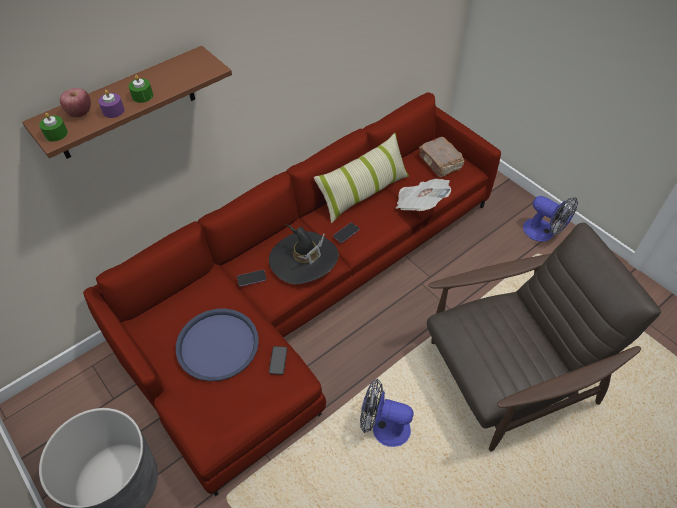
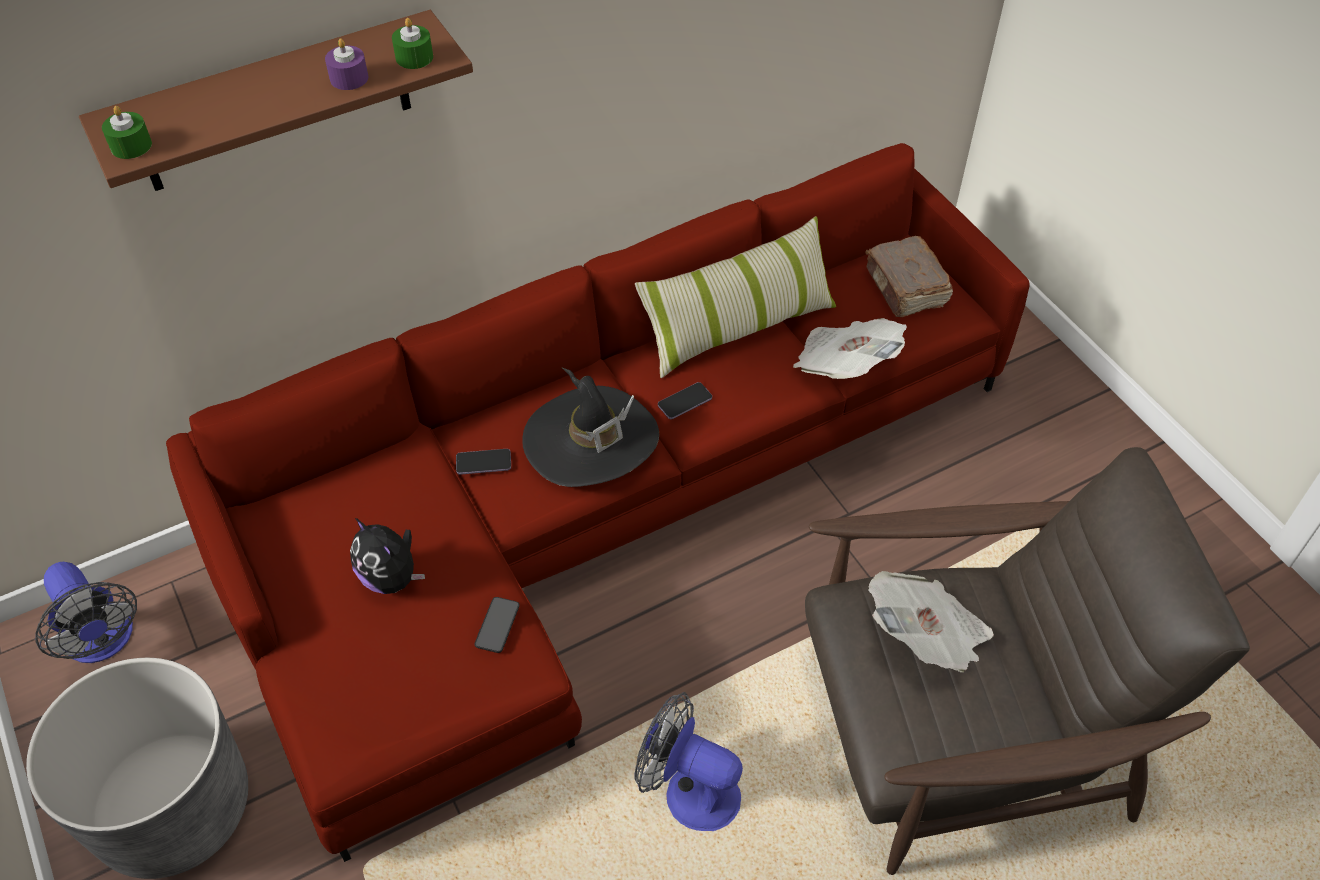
camera: 10 degrees right, 0 degrees up
(80, 113) = (181, 112): apple -> none
(113, 111) = (240, 115): purple candle -> purple candle (349, 78)
(142, 96) = (299, 94): green candle -> green candle (414, 57)
(217, 344) = (391, 577): blue tray -> plush toy
(493, 331) = (926, 637): none -> newspaper
(544, 233) = (1105, 460): fan -> fan (103, 641)

